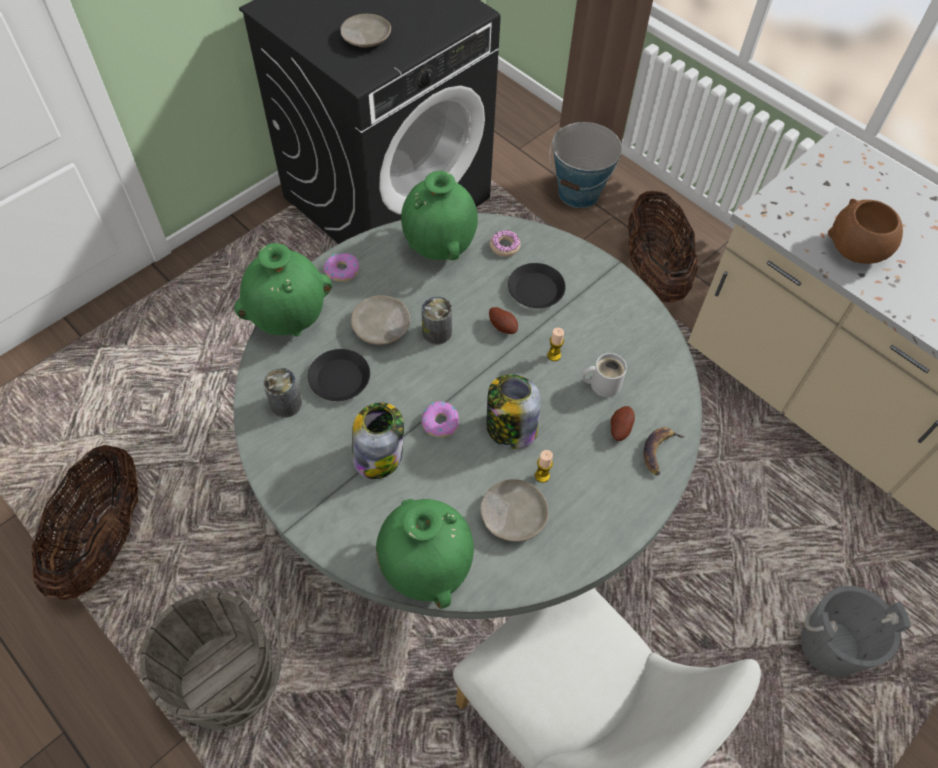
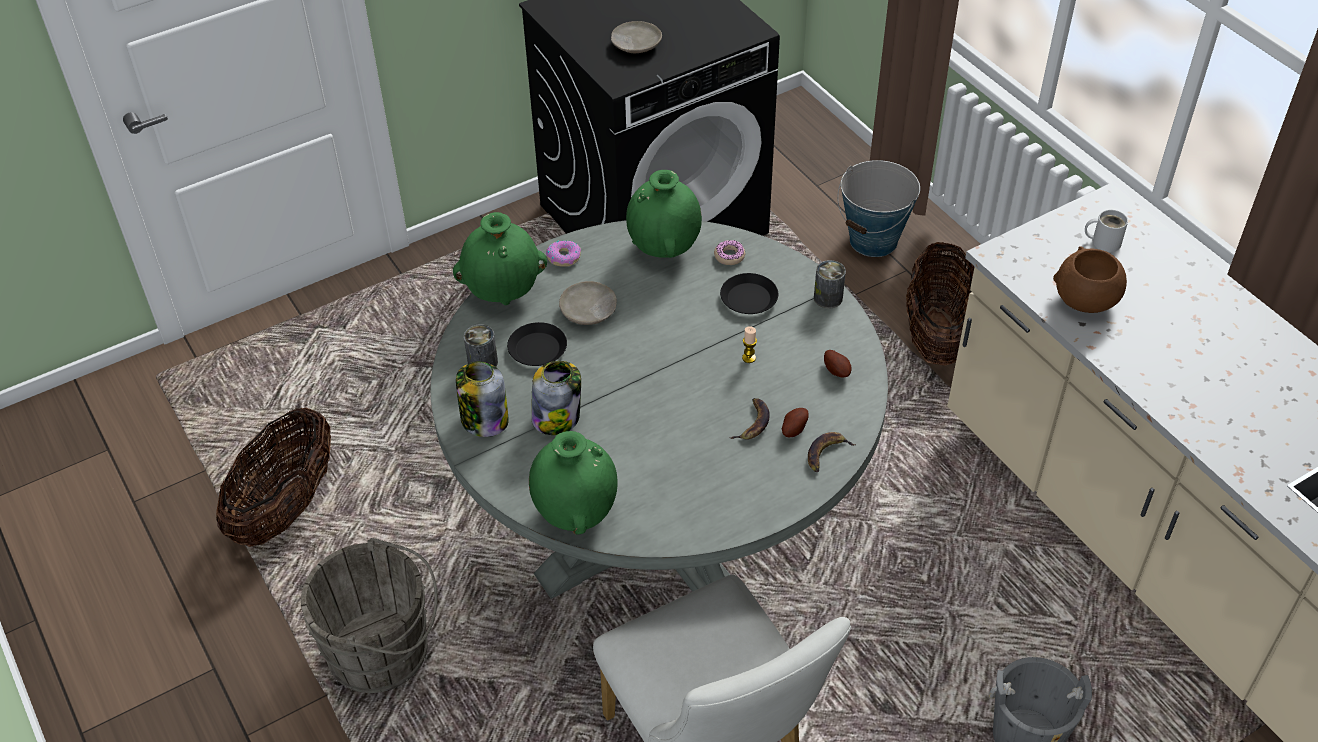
camera: 15 degrees right, 10 degrees down
(437, 332) = (640, 322): can -> can (828, 298)
(440, 422) = (622, 399): donut -> none
(503, 326) = (706, 326): potato -> potato (837, 370)
(510, 428) = (687, 413): jar -> jar (484, 420)
(513, 515) = (668, 484): beige plate -> none
(542, 475) = (706, 456): candle -> none
(578, 428) = (752, 422): none -> banana
(602, 383) = (789, 388): white mug -> white mug (1103, 241)

